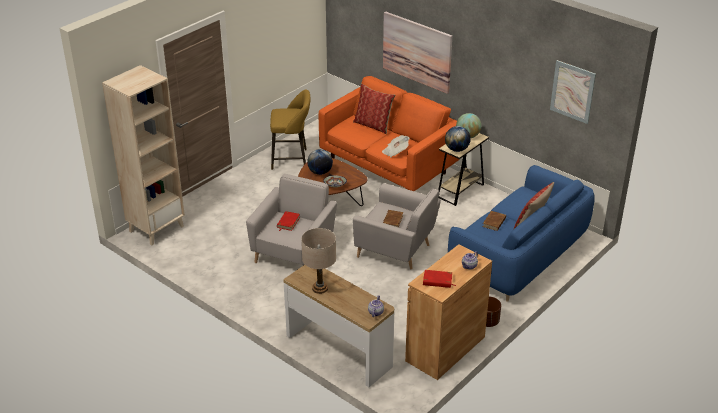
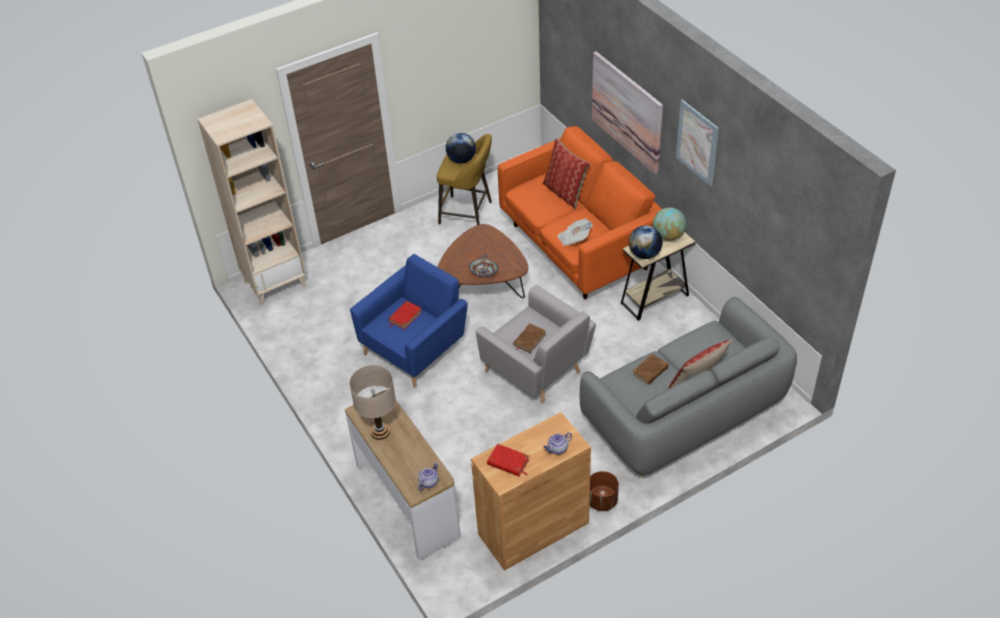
camera: 20 degrees right, 10 degrees up
(294, 252) = (415, 348): grey armchair -> blue armchair
(320, 172) = (475, 249): globe -> globe (461, 160)
(519, 258) = (684, 416): blue sofa -> grey sofa
(572, 91) = (787, 220): picture -> picture (697, 142)

